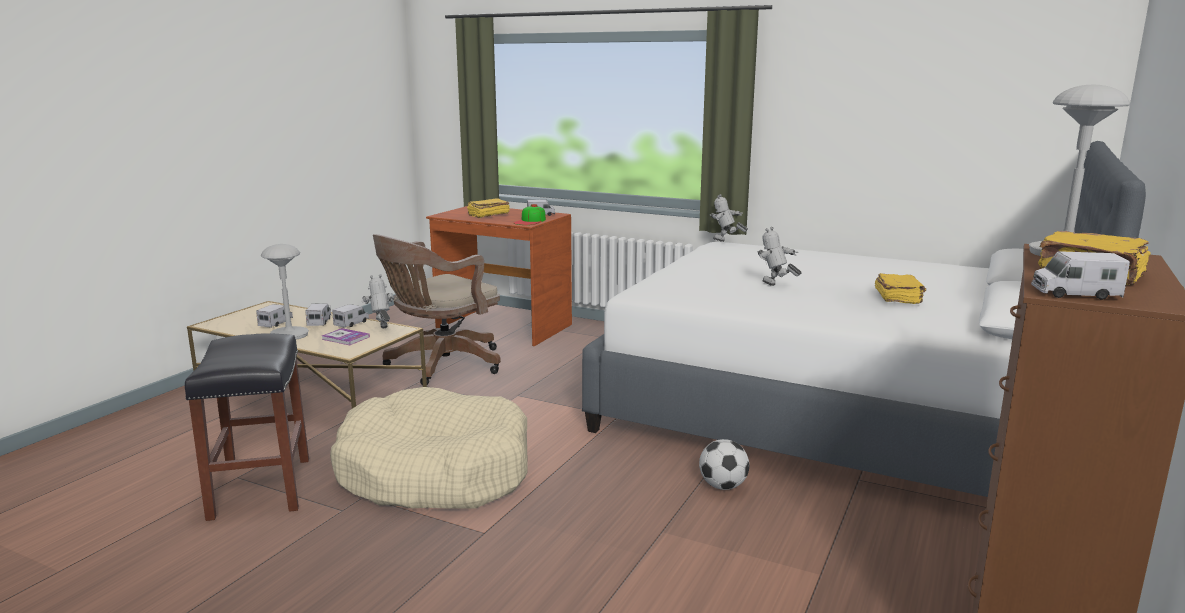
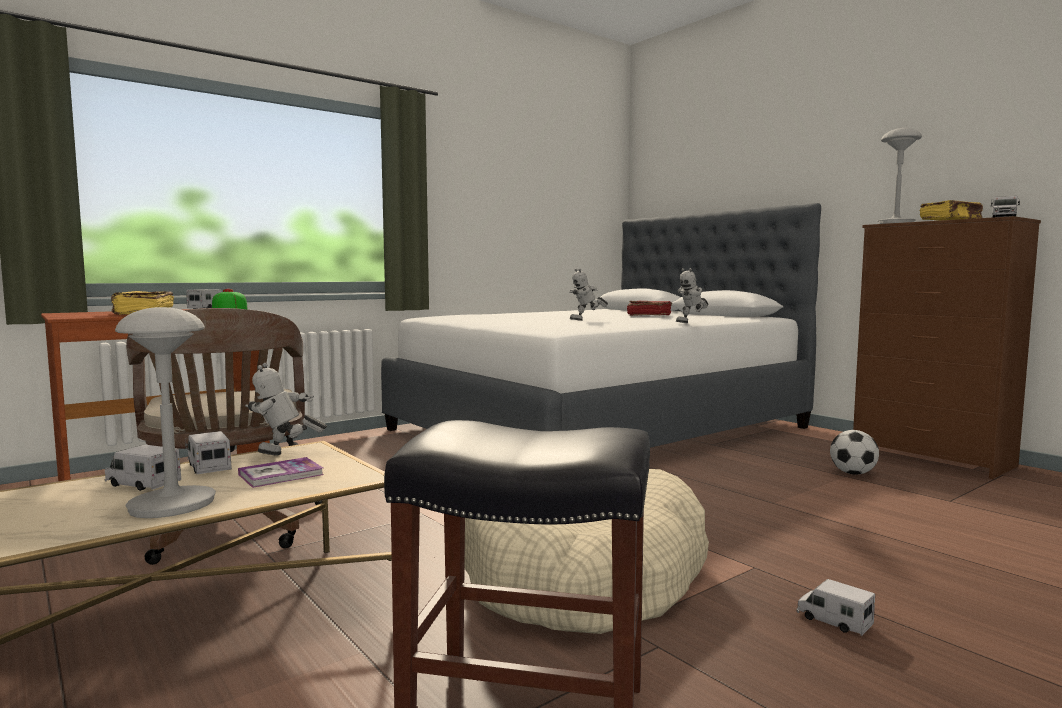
camera: 65 degrees left, 10 degrees down
(276, 323) = (59, 512): toy truck -> toy truck (834, 621)
(722, 486) = (702, 474): football -> football (853, 473)
(726, 242) = (422, 316): toy robot -> toy robot (691, 323)
(898, 298) = (648, 316): yellow book -> red book

